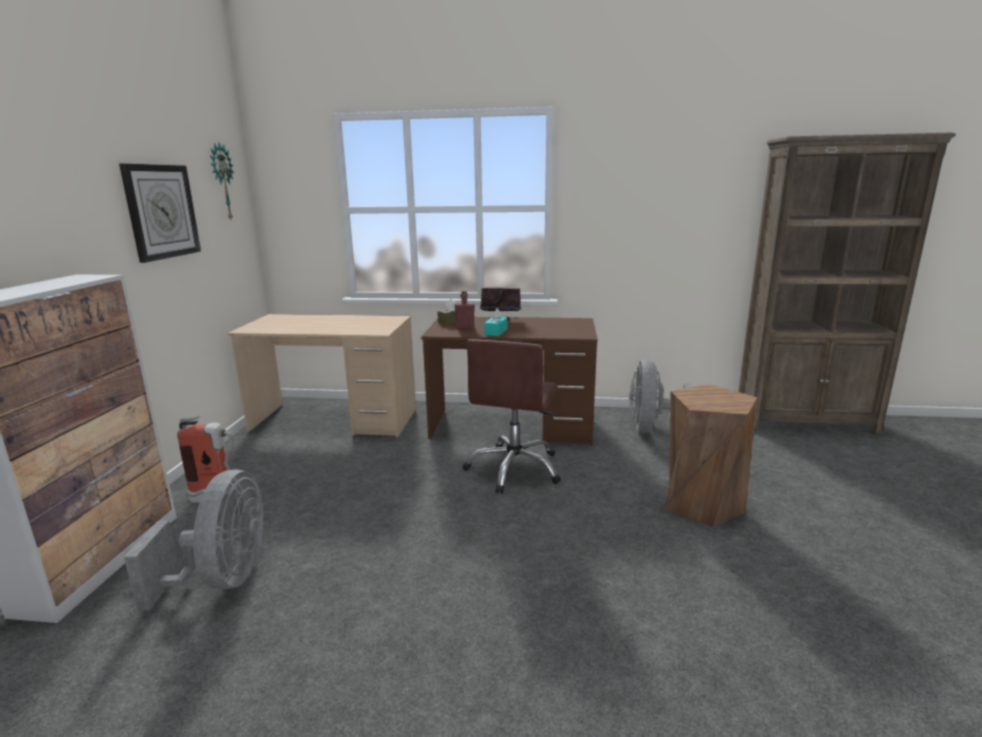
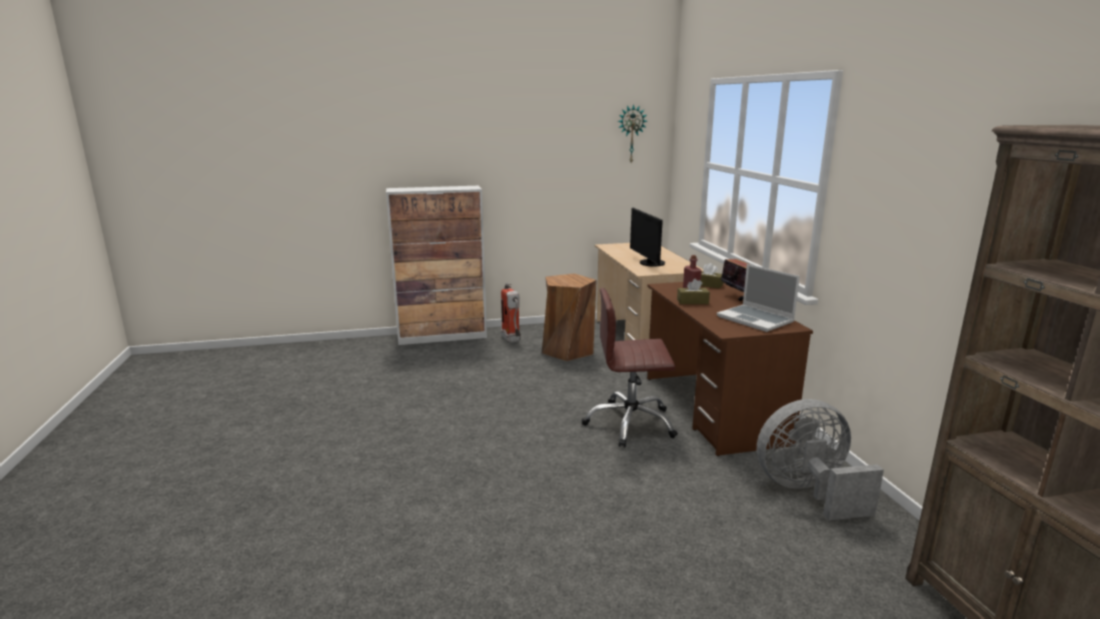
camera: 70 degrees right, 0 degrees up
(161, 211) = (558, 154): wall clock -> none
(223, 579) = (440, 366): grey fan -> none
(351, 326) = (649, 263): none -> monitor
(496, 332) = (692, 302): turquoise tissue box -> brown tissue box
(559, 325) = (756, 319): none -> laptop
(701, 503) = (645, 532): brown stool -> brown stool (567, 351)

